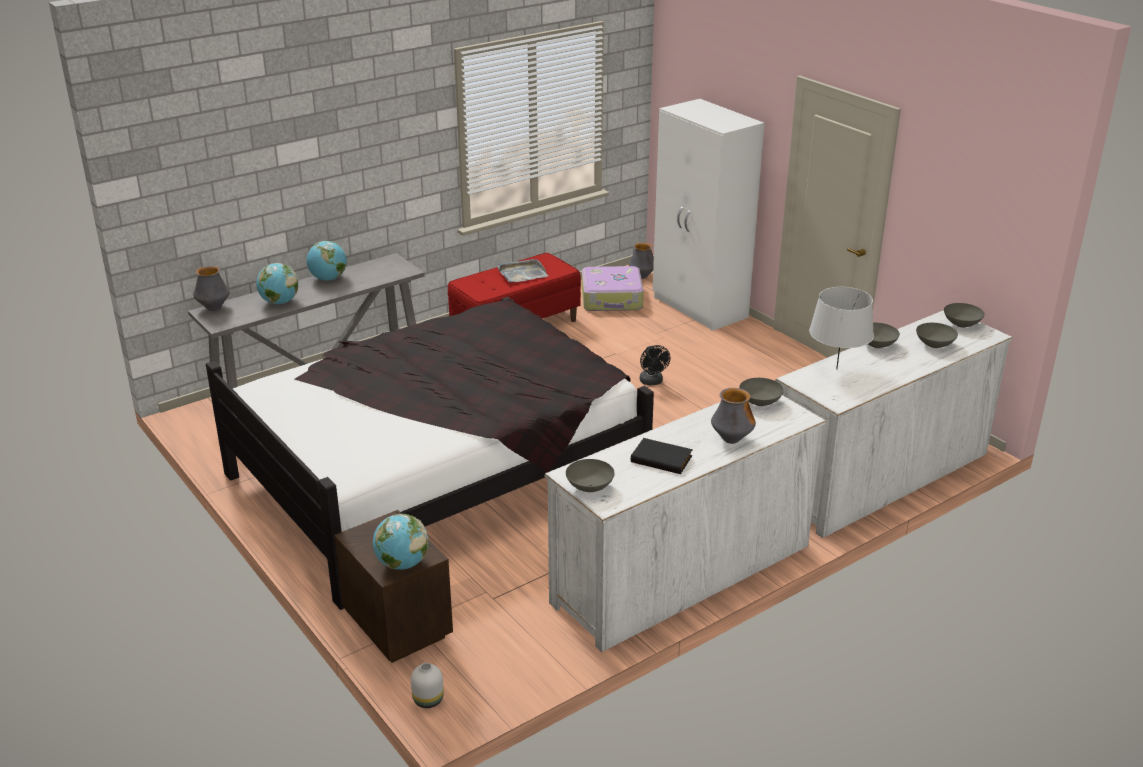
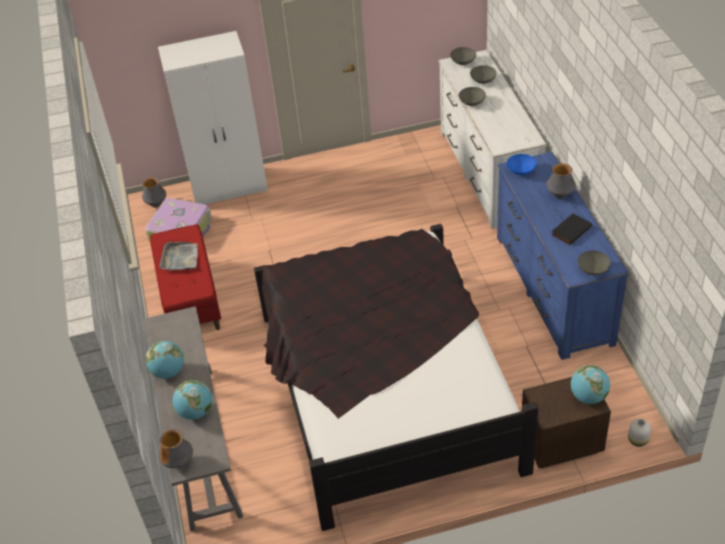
camera: 65 degrees left, 15 degrees up
(652, 382) = (322, 242): black fan -> none
(682, 574) = (553, 289): white dresser -> blue dresser
(760, 403) = (521, 171): grey bowl -> blue bowl
(837, 369) = (494, 128): grey table lamp -> none

